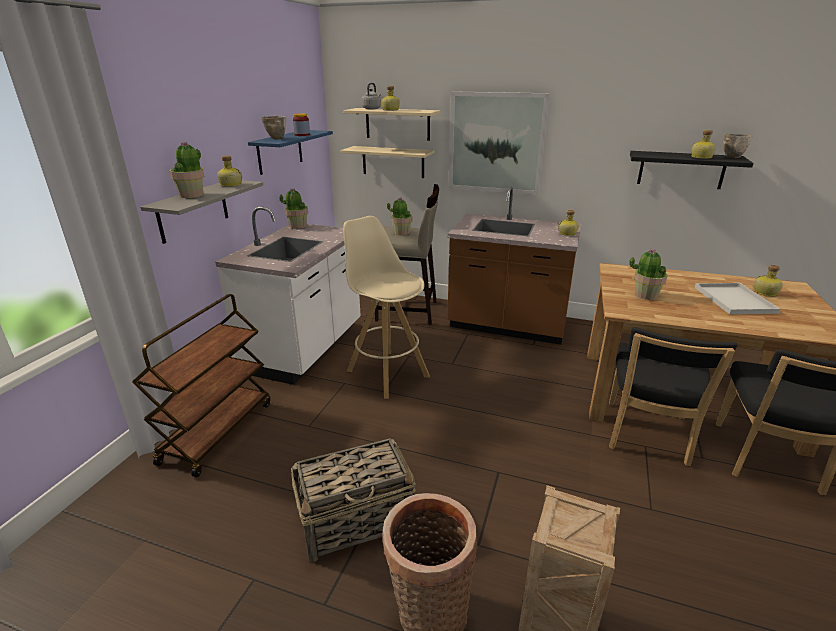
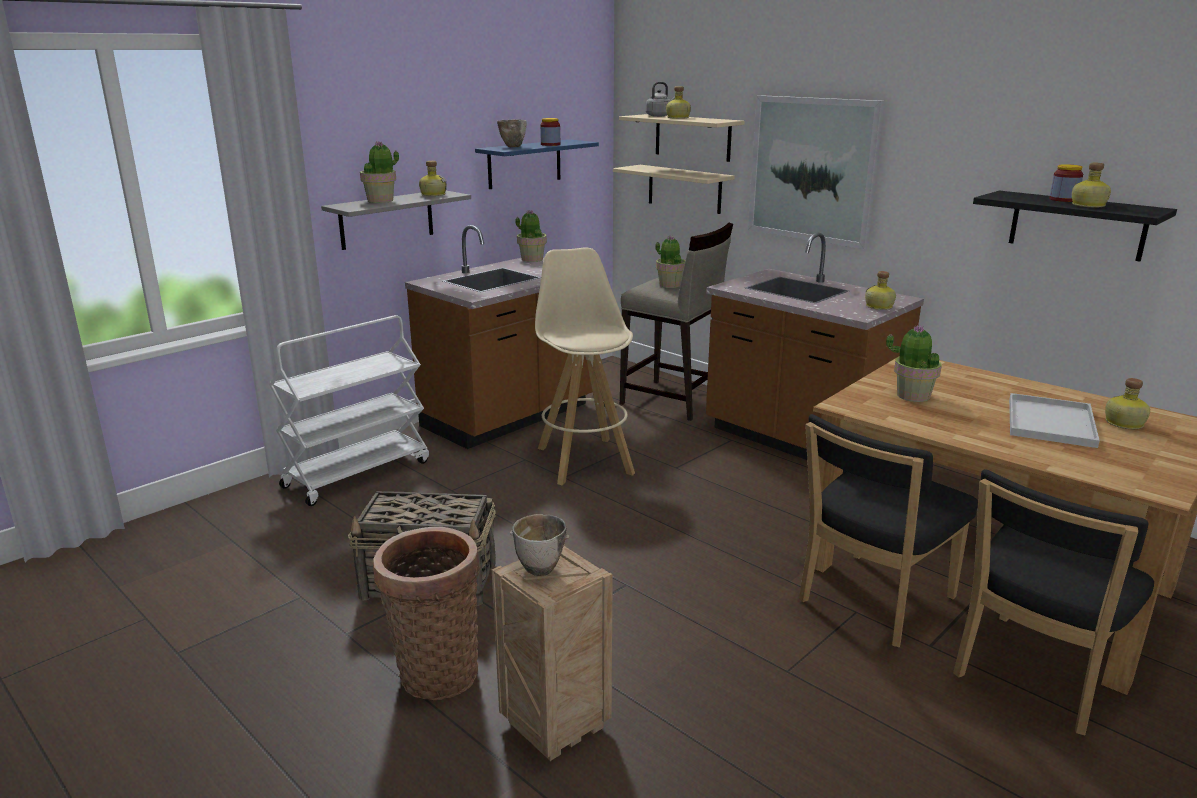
camera: 25 degrees right, 5 degrees down
(217, 431) = (357, 473): brown cart -> white cart
(306, 348) = (511, 417): white counter -> brown counter
(679, 154) = (1063, 199): none -> jar
(733, 157) = (1148, 209): bowl -> bowl (542, 569)

